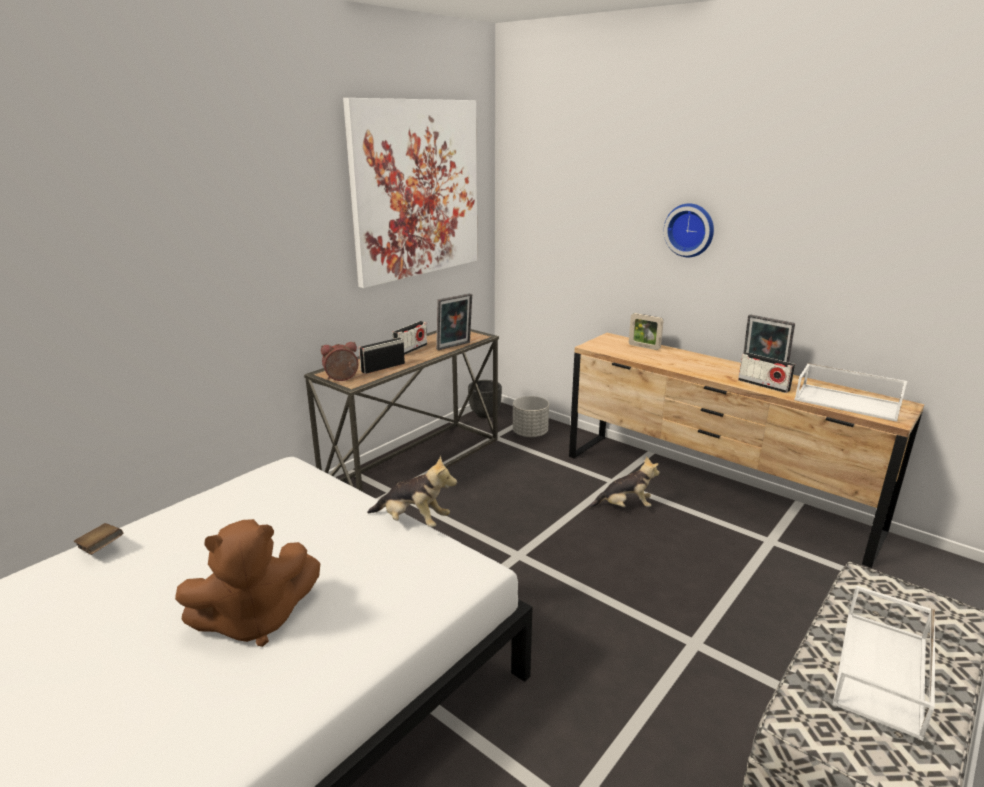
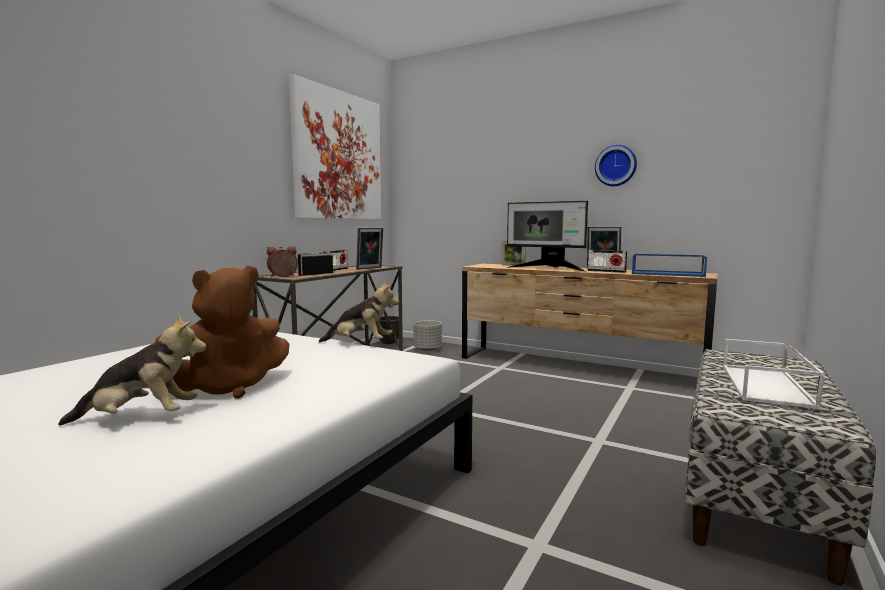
camera: 10 degrees left, 15 degrees down
(101, 549) = (61, 366): brown book -> none
(625, 506) = (514, 378): plush toy -> plush toy (140, 419)
(687, 365) = (548, 268): none -> monitor
(690, 230) = (538, 178): wall clock -> wall clock (616, 166)
(848, 402) = (668, 273): white tray -> blue tray

